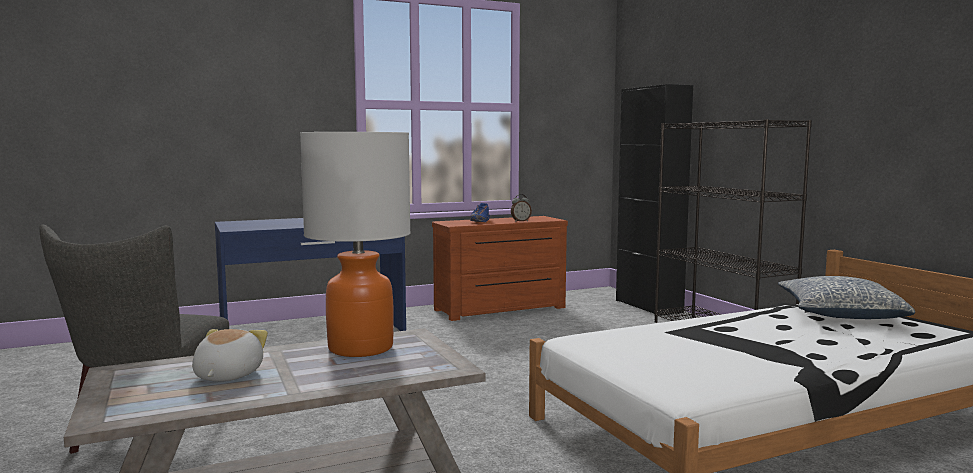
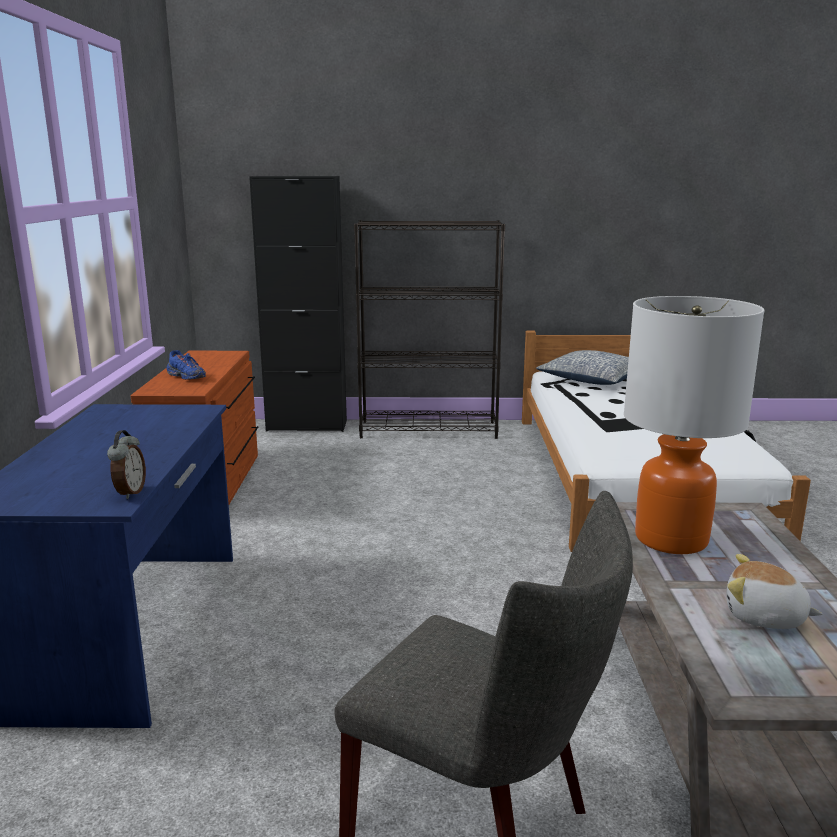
camera: 65 degrees left, 10 degrees up
(520, 221) = (221, 364): alarm clock -> alarm clock (129, 493)

